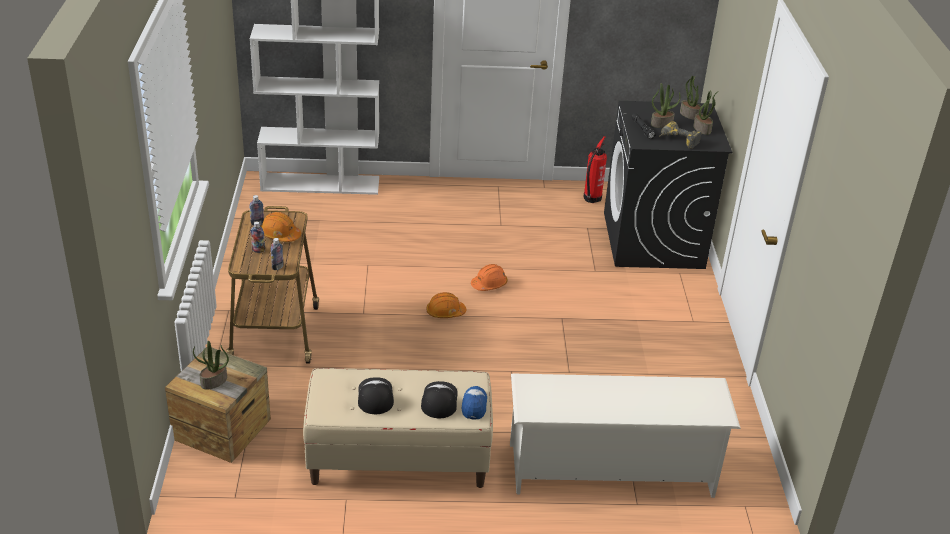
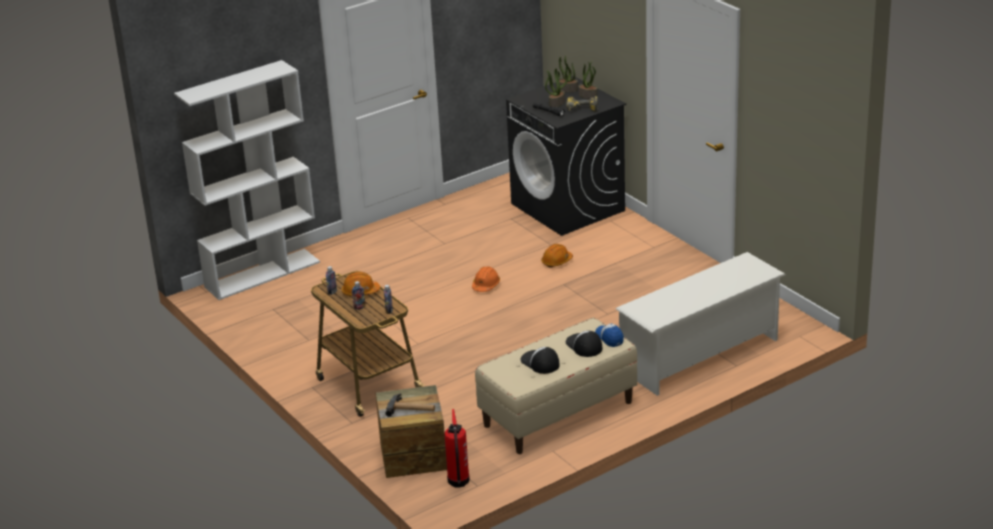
camera: 30 degrees left, 5 degrees down
(214, 382) = (411, 409): potted plant -> hammer
(445, 312) = (477, 317): orange hard hat -> orange hard hat (556, 261)
(591, 199) = (489, 197): fire extinguisher -> fire extinguisher (458, 482)

